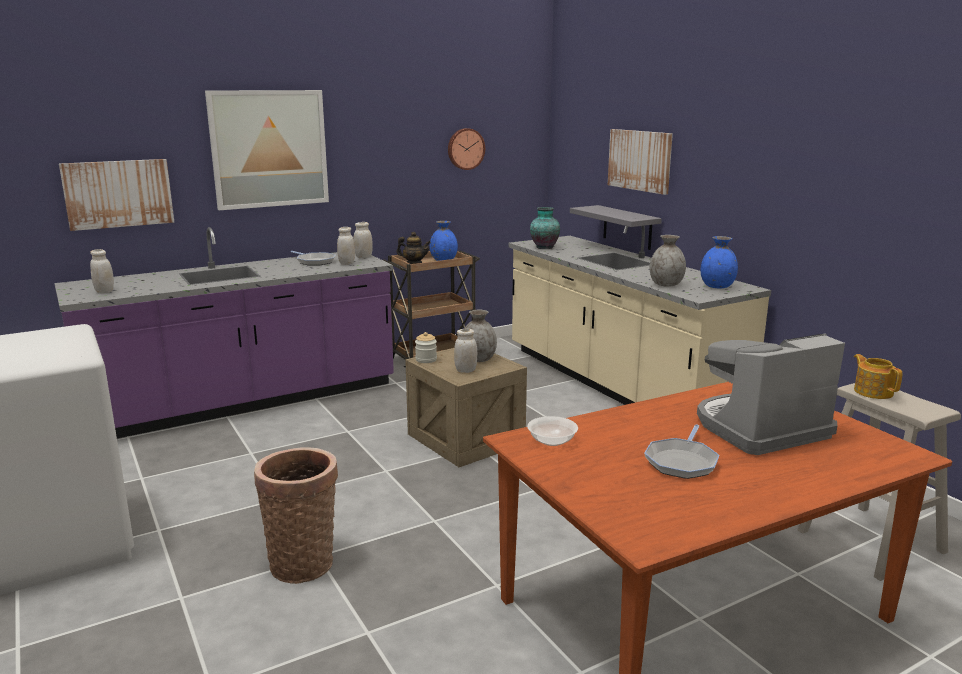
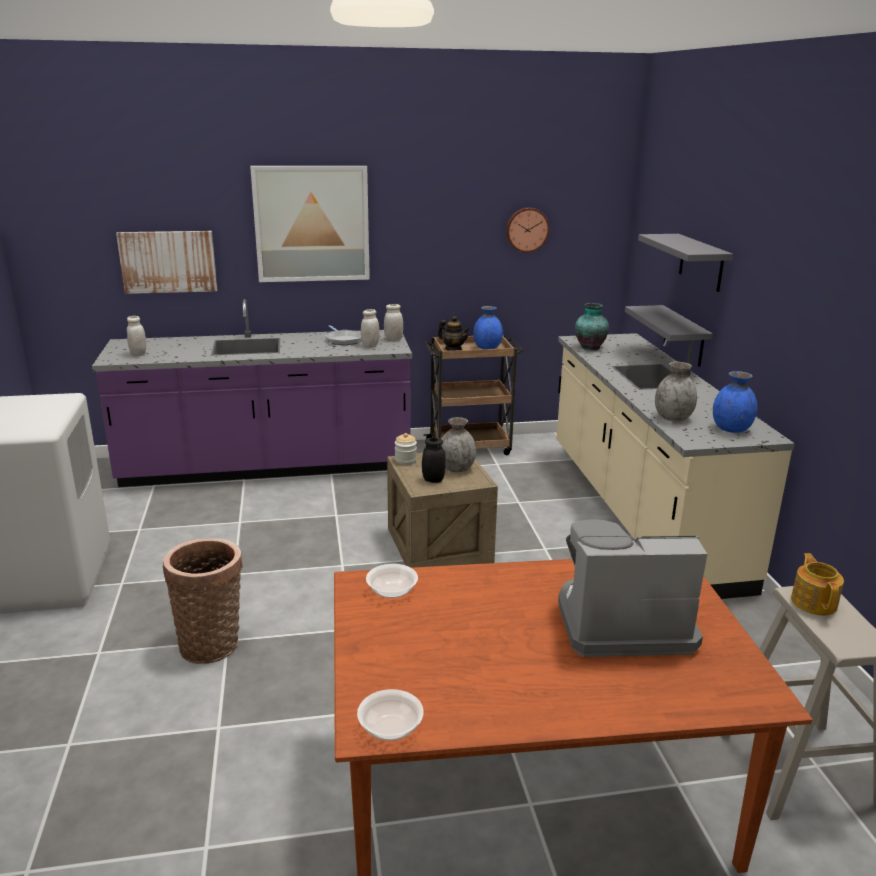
camera: 20 degrees right, 5 degrees up
(465, 370) = (433, 480): white jar -> black jar
(640, 160) = (701, 262): picture -> grey shelf
(661, 536) = (390, 728): none -> bowl
(682, 462) = (496, 646): frying pan -> none

